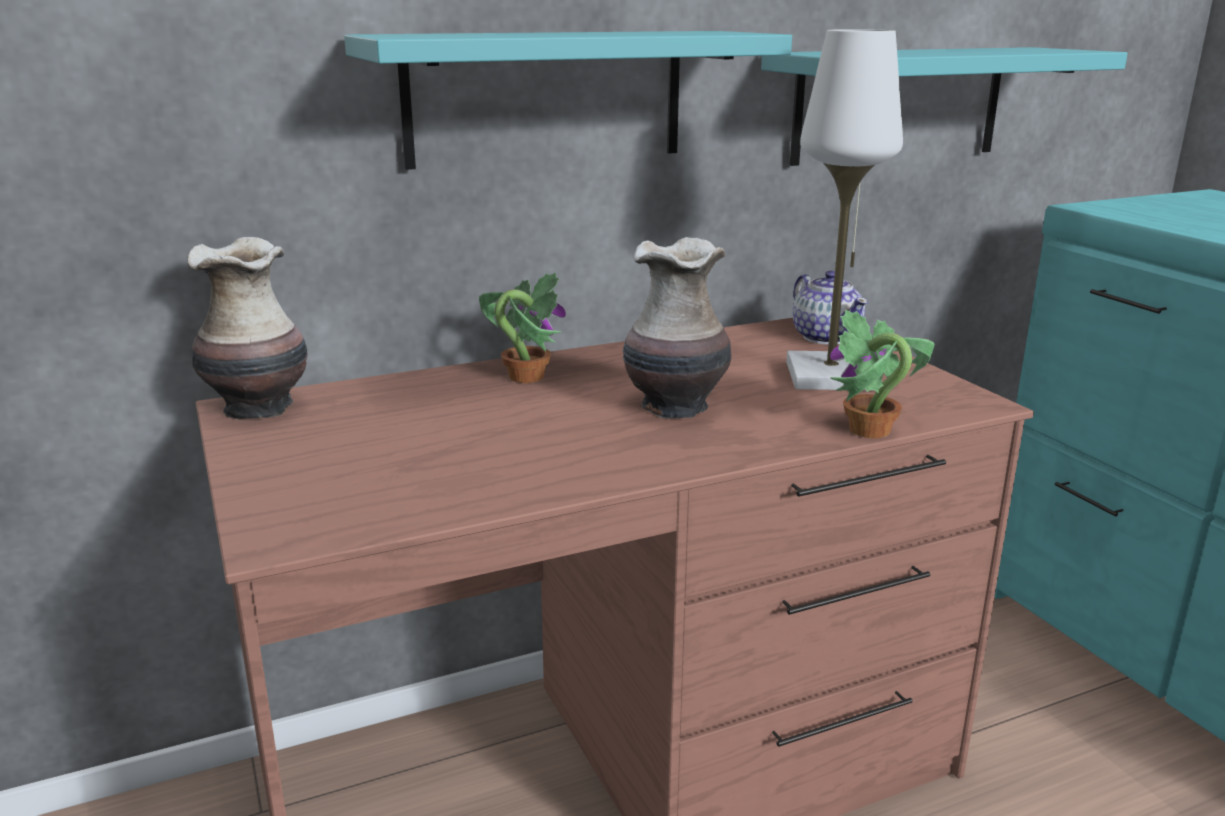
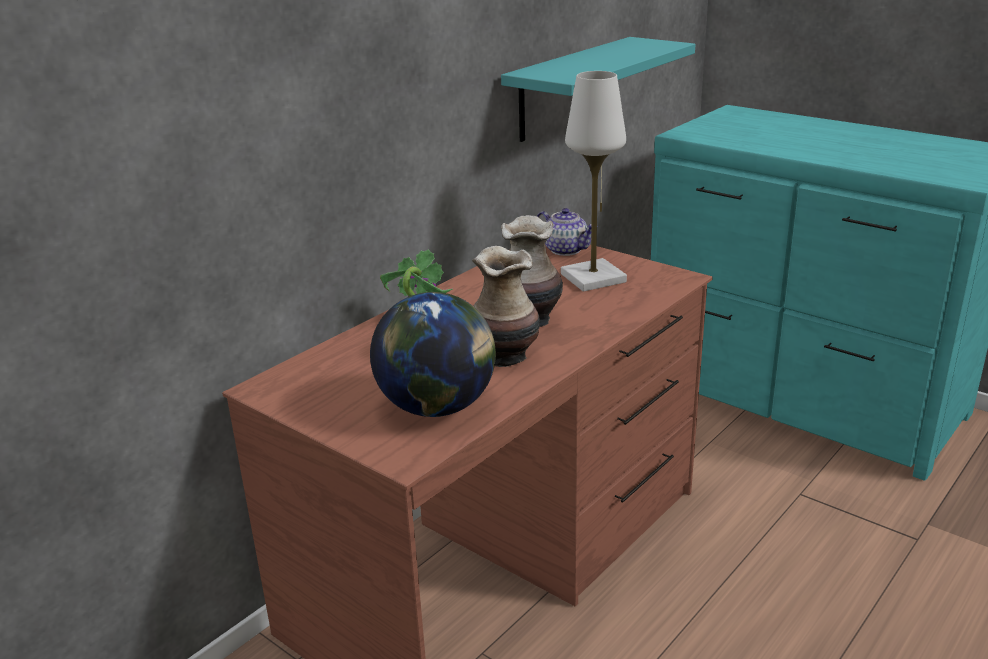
camera: 25 degrees left, 5 degrees up
(259, 407) = (276, 385): vase -> vase (504, 356)
(409, 483) = (437, 407): none -> globe
(546, 97) = (393, 132): turquoise shelf -> none
(869, 431) = (645, 309): potted plant -> none

